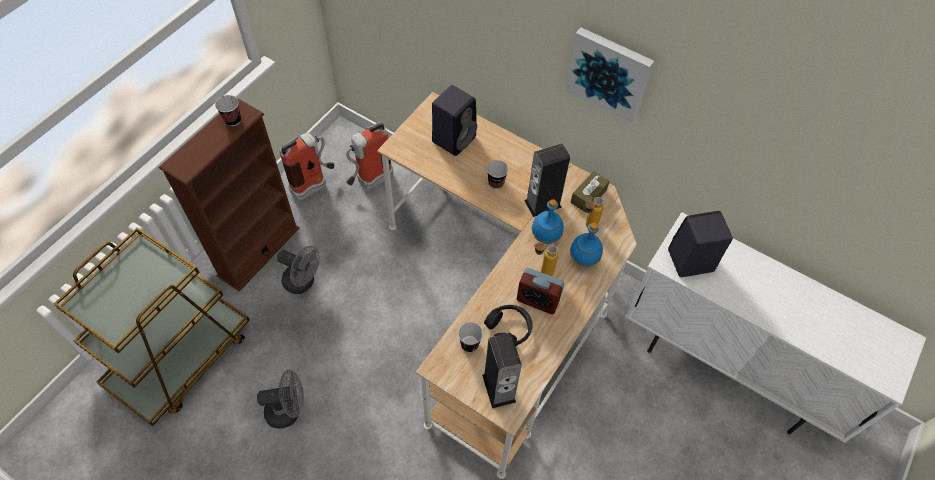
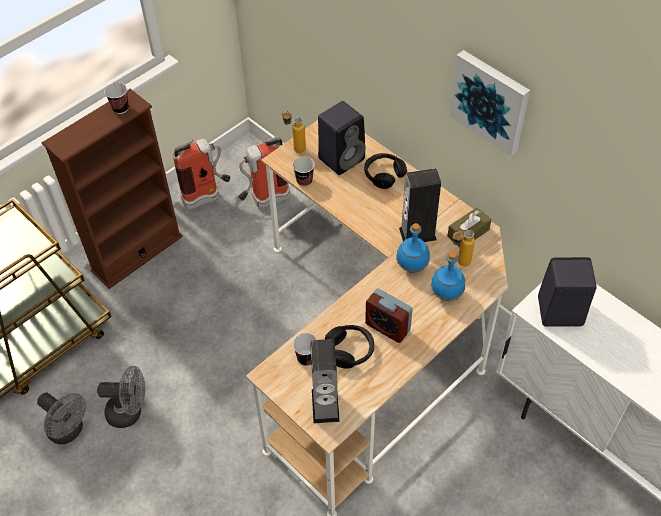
camera: 15 degrees right, 5 degrees down
(303, 282) = (174, 290): grey fan -> grey fan (69, 431)
(496, 183) = (374, 207): cup -> cup (304, 181)
(497, 149) = (384, 174): none -> black headphones
(541, 271) = (399, 299): bottle -> bottle (295, 148)

